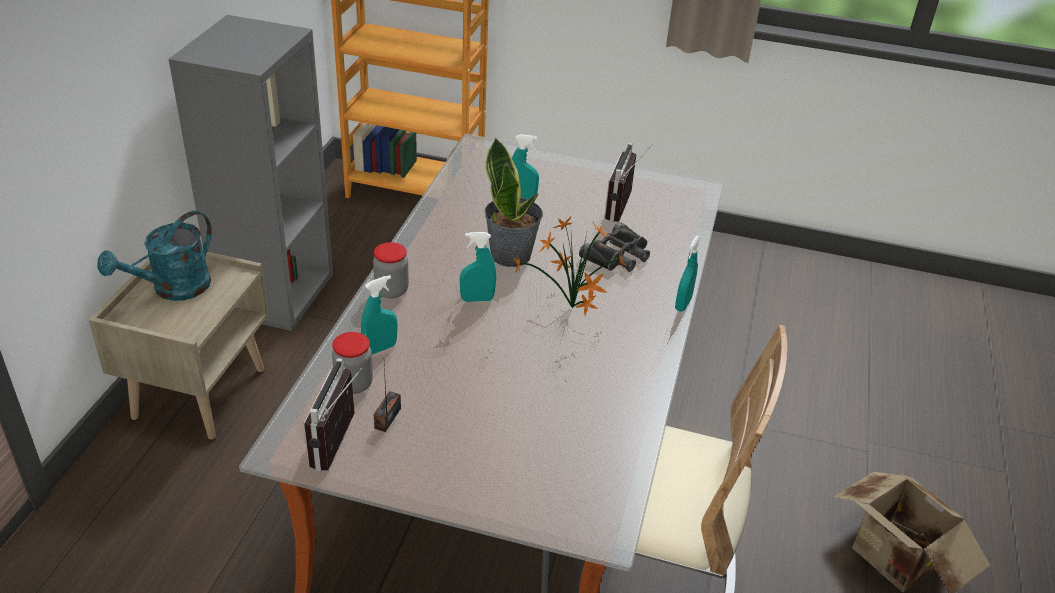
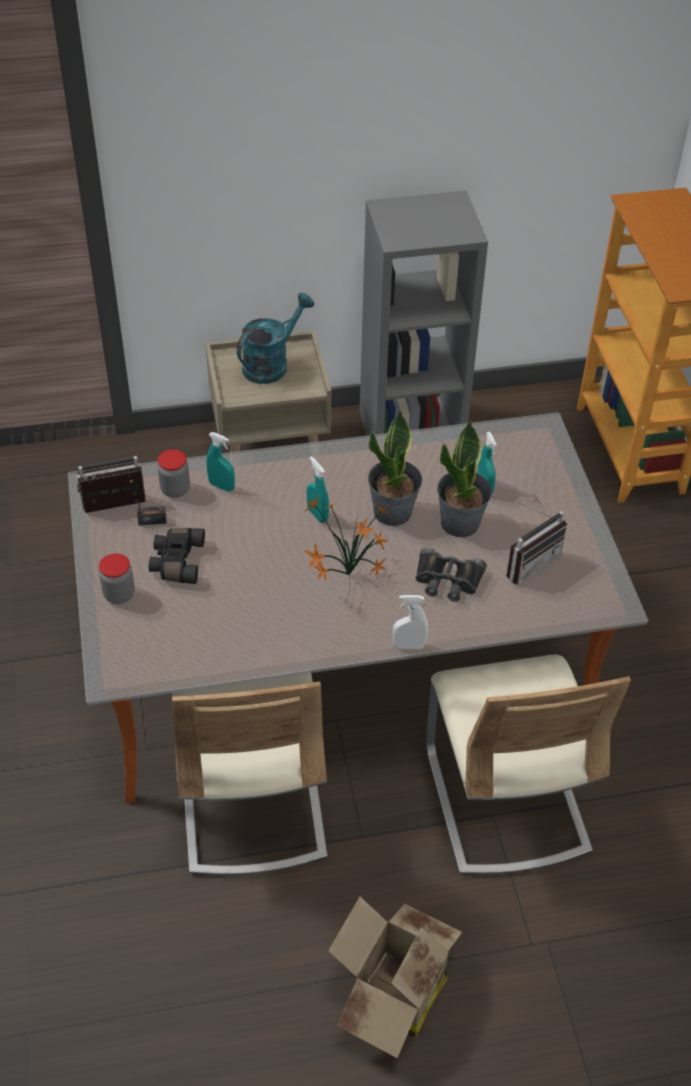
camera: 65 degrees right, 10 degrees up
(173, 289) = (271, 364): turquoise watering can -> turquoise watering can turned 120 degrees clockwise
(391, 290) = (292, 463): jar -> jar (119, 594)
(466, 419) = (176, 562): none -> black binoculars
(555, 224) = (461, 523): none -> potted plant
(625, 208) = (528, 561): radio -> radio turned 150 degrees clockwise
(683, 304) = (409, 646): turquoise spray bottle -> white spray bottle
(721, 407) = (505, 798): none -> beige chair

